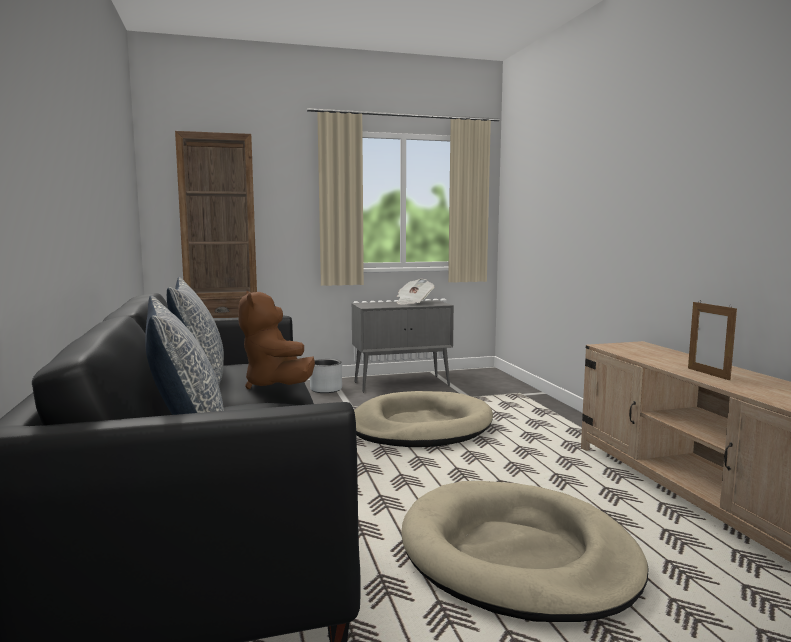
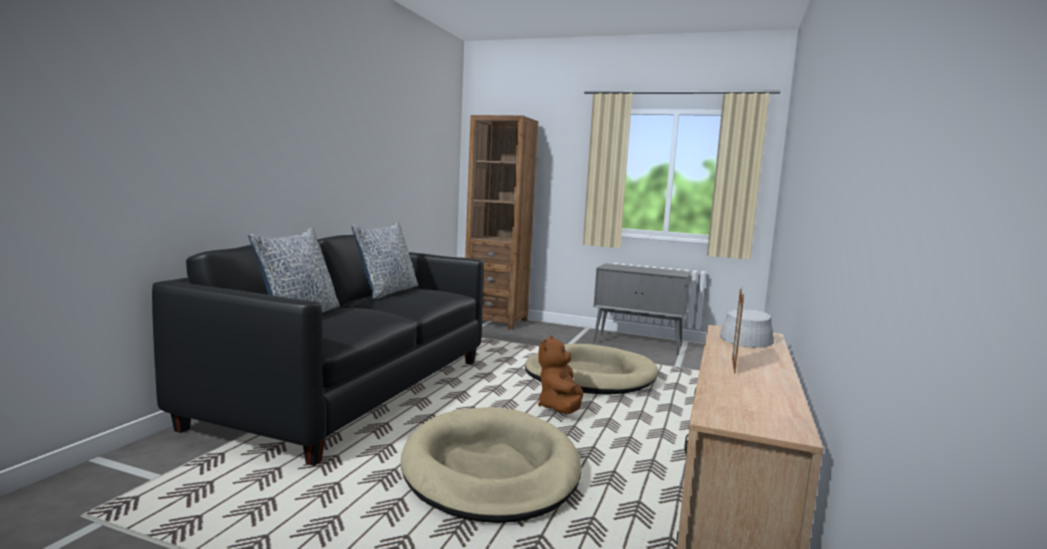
camera: 35 degrees right, 0 degrees up
(276, 385) = (413, 304): brown plush toy -> brown plush toy (560, 408)
(326, 389) = (568, 334): grey planter -> none
(413, 302) = (658, 270): newspaper -> none
(639, 349) = (746, 337): none -> grey hat

